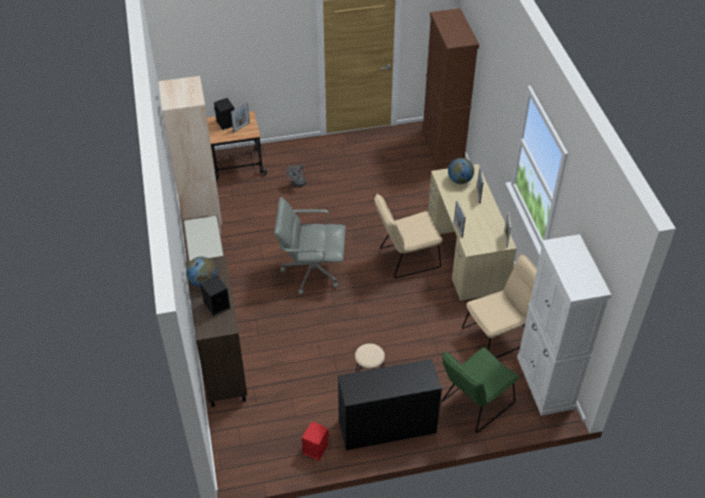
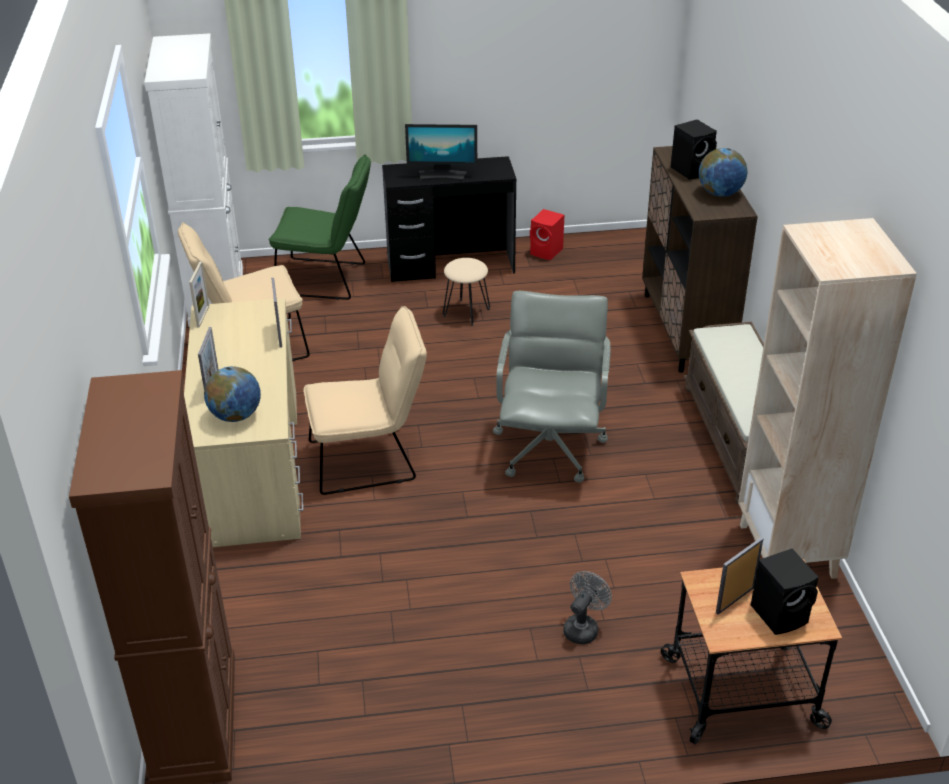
camera: 175 degrees left, 10 degrees down
(311, 271) = (550, 447): grey office chair -> grey office chair turned 90 degrees counterclockwise
(393, 375) = (442, 175): none -> monitor
(474, 405) = (327, 280): green chair -> green chair turned 45 degrees clockwise

